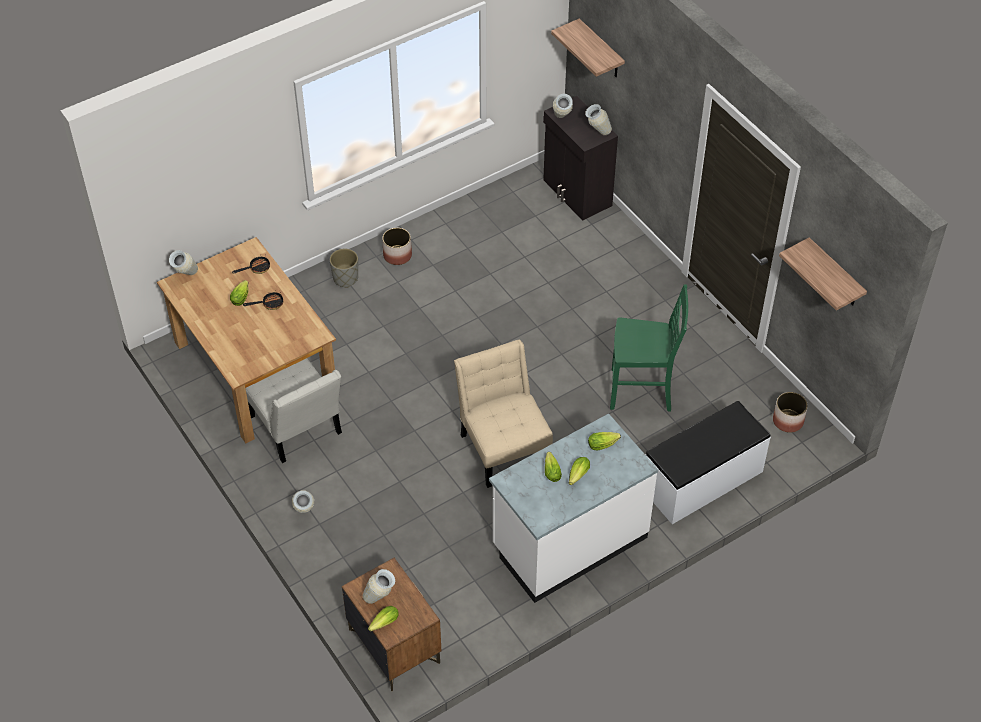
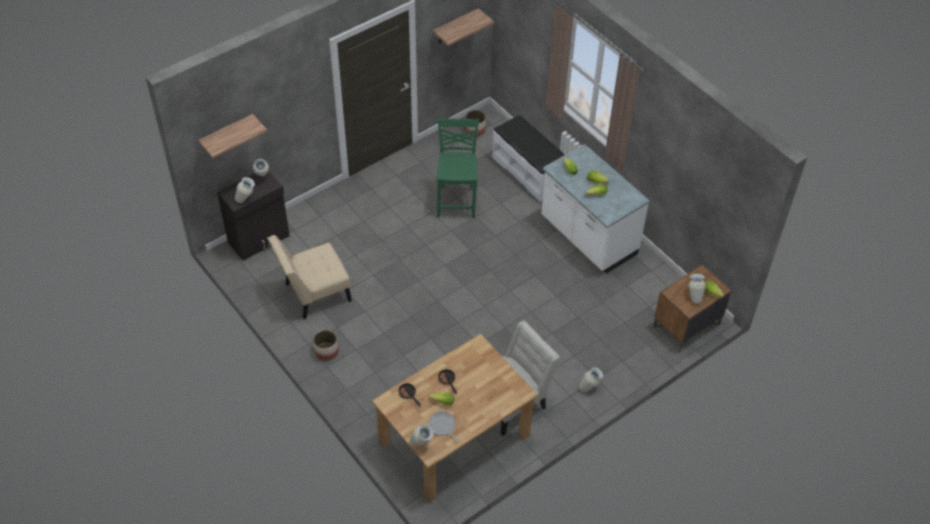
camera: 95 degrees left, 0 degrees up
(207, 296) = (443, 426): none -> frying pan
(345, 278) = (352, 385): grey planter -> none
(503, 446) = (513, 275): beige chair -> beige chair (314, 293)

